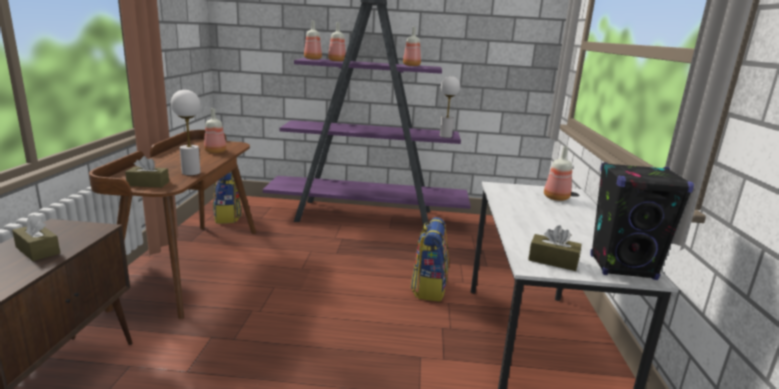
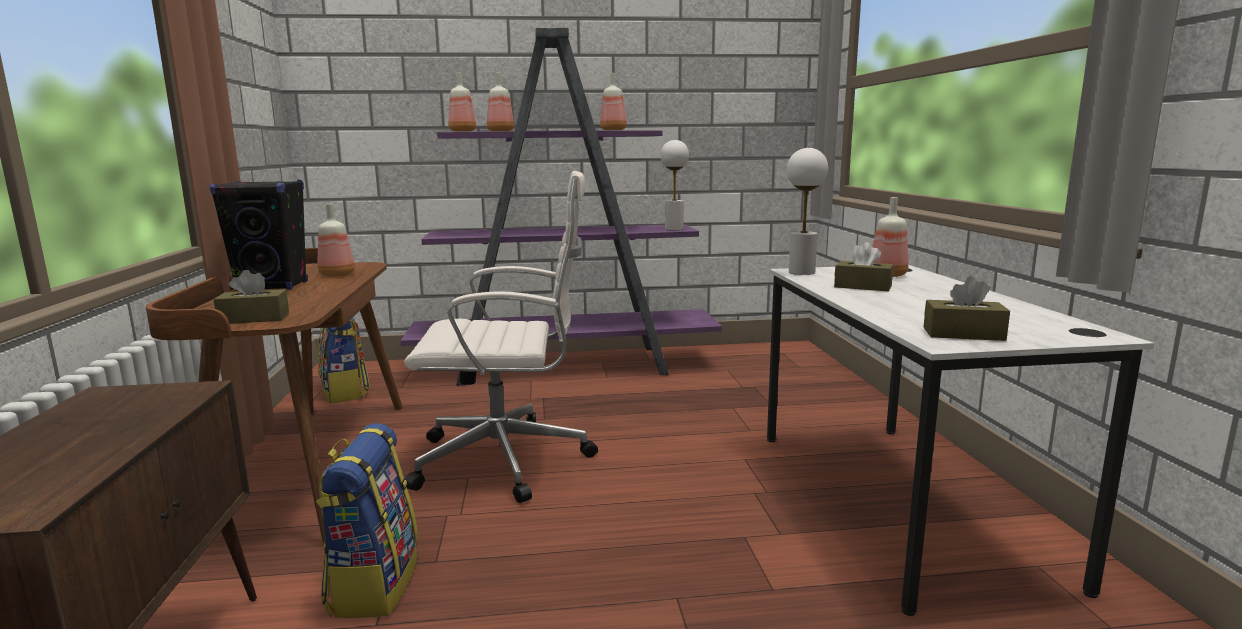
camera: 10 degrees left, 5 degrees down
(38, 250) = (94, 431): brown tissue box -> brown tissue box (862, 286)
(190, 173) = (317, 300): white table lamp -> white table lamp (801, 272)
(302, 279) = (507, 460): none -> white office chair
(428, 288) = (705, 444): backpack -> backpack (373, 584)
(622, 267) = (1060, 330): black speaker -> black speaker (273, 286)

